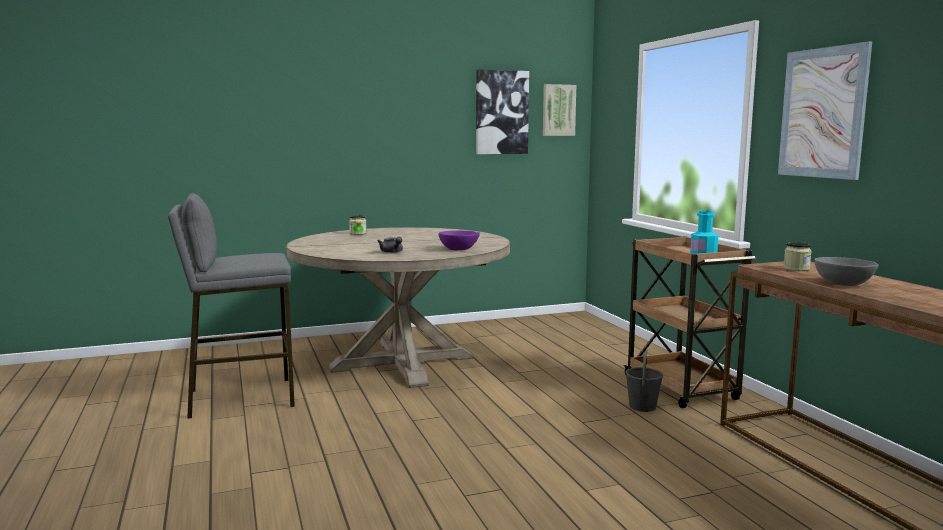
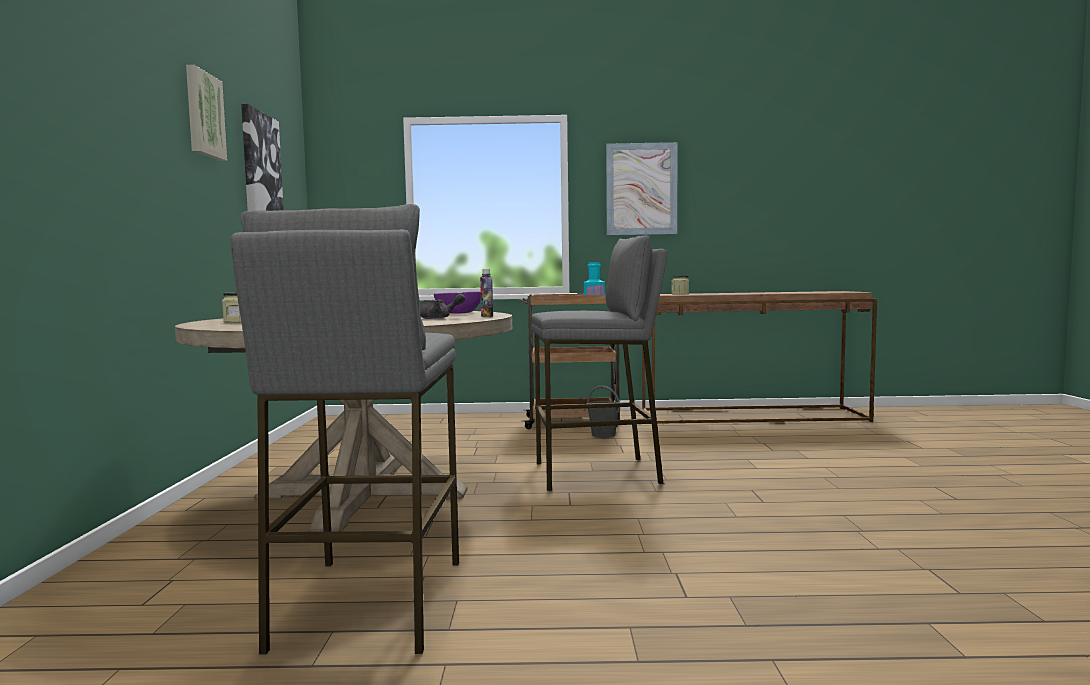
camera: 70 degrees left, 5 degrees down
(414, 257) = (487, 316): none -> bottle
(501, 419) = (597, 473): none -> grey stool
(558, 110) = (292, 177): picture -> picture (203, 115)
(843, 284) = (733, 293): grey bowl -> none

